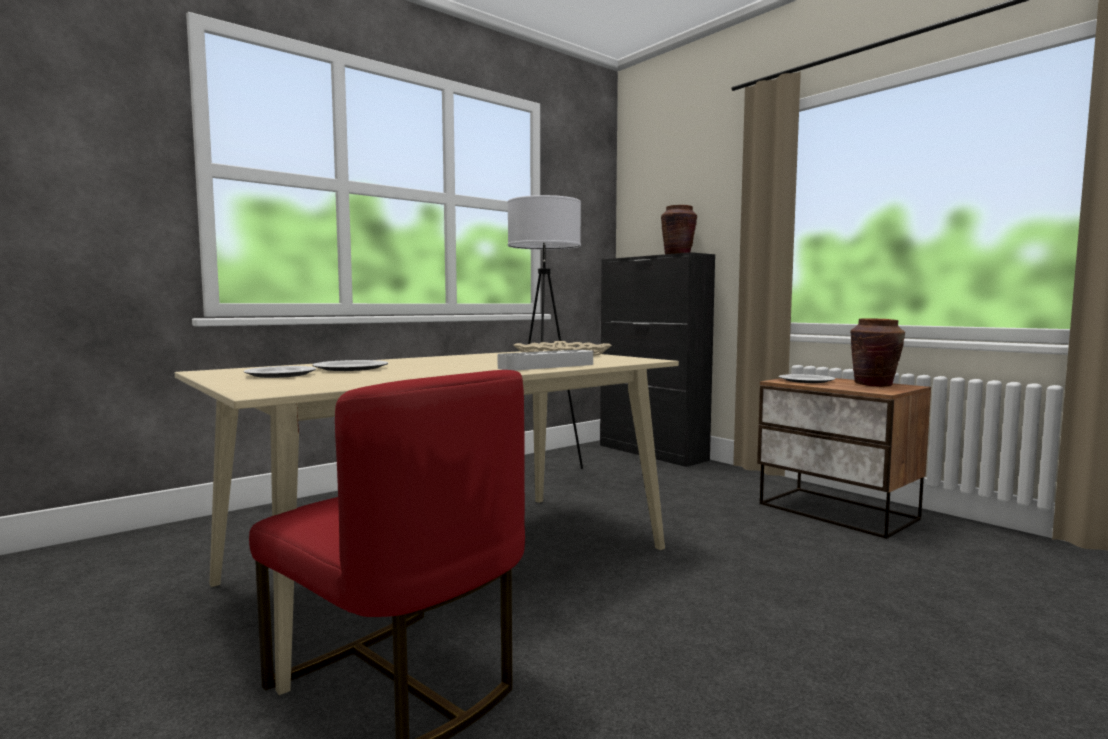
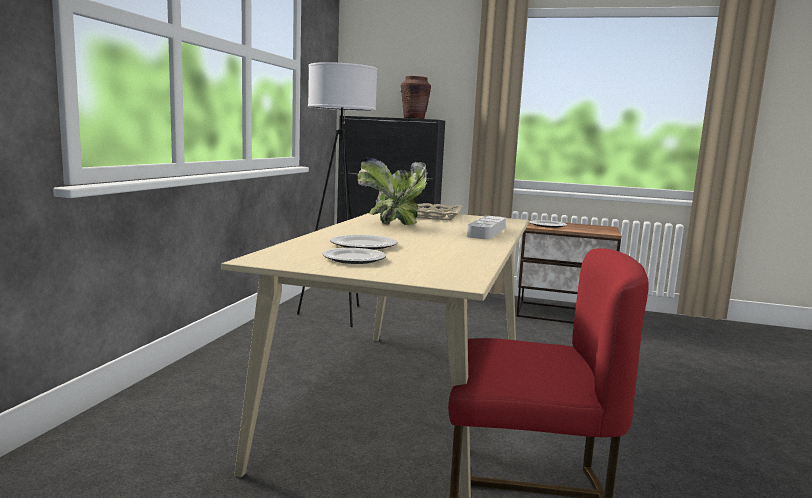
camera: 35 degrees left, 5 degrees up
(475, 359) = (395, 225): none -> potted plant
(874, 384) = (589, 227): brown vase -> none

